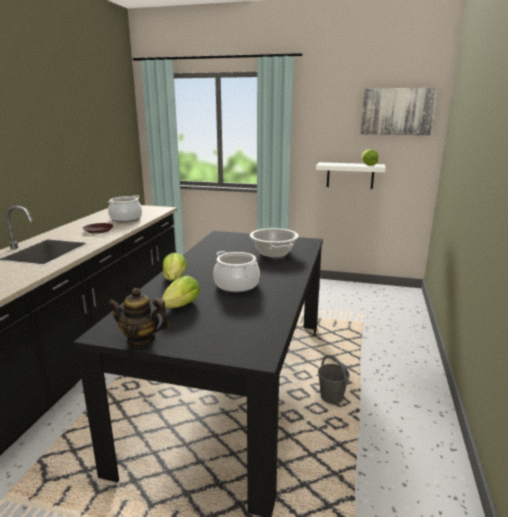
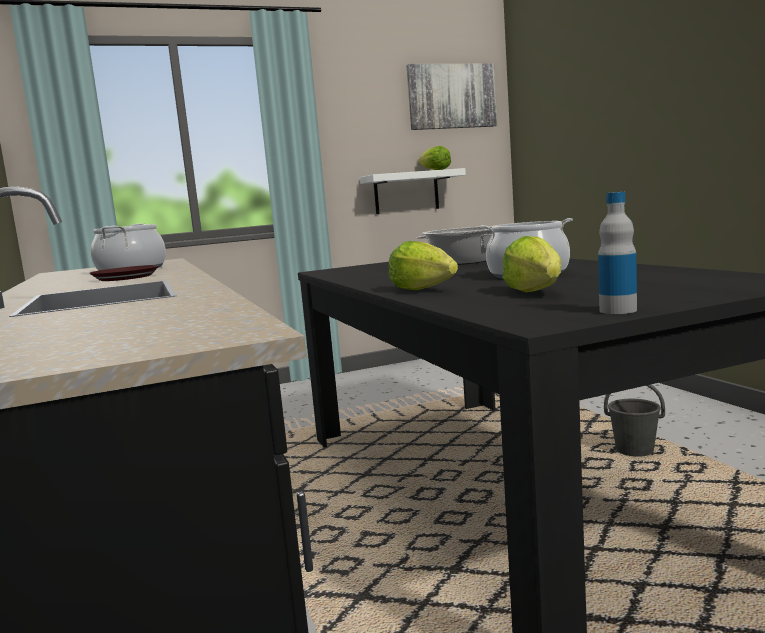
camera: 35 degrees left, 10 degrees down
(141, 340) = (618, 310): teapot -> bottle

